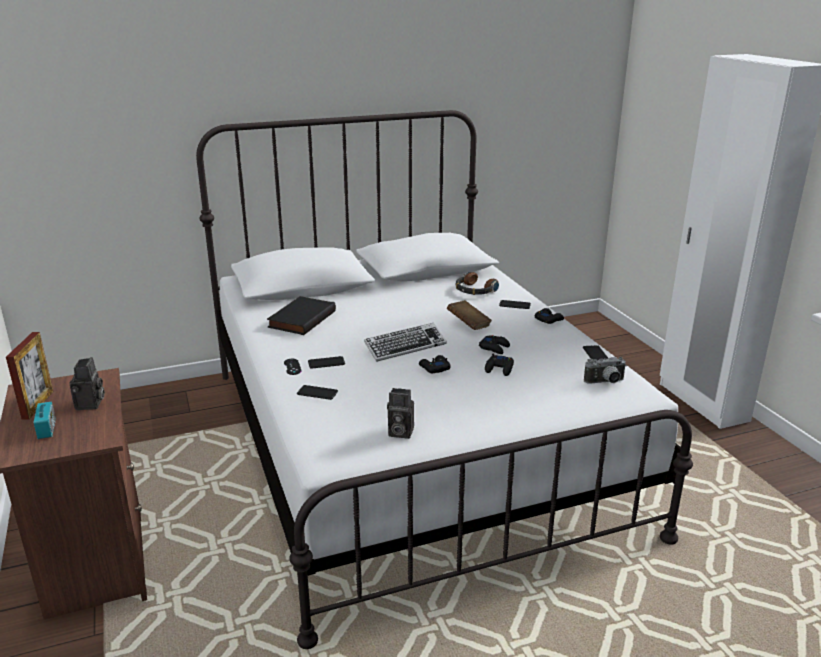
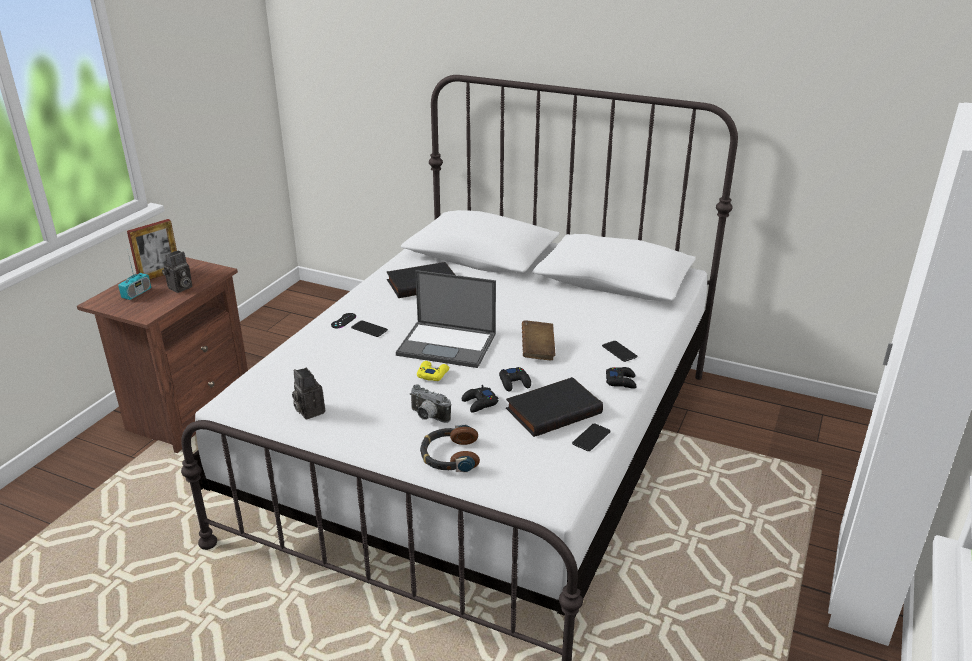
camera: 45 degrees right, 5 degrees up
(317, 393) = (319, 350): phone -> none
(405, 347) = (448, 344): keyboard -> laptop
(434, 368) = (432, 374): black game controller -> yellow game controller
(474, 290) = (612, 320): headphones -> headphones (449, 456)
(546, 351) = (553, 410): none -> black book
(605, 382) = (541, 468): camera -> camera (427, 417)

